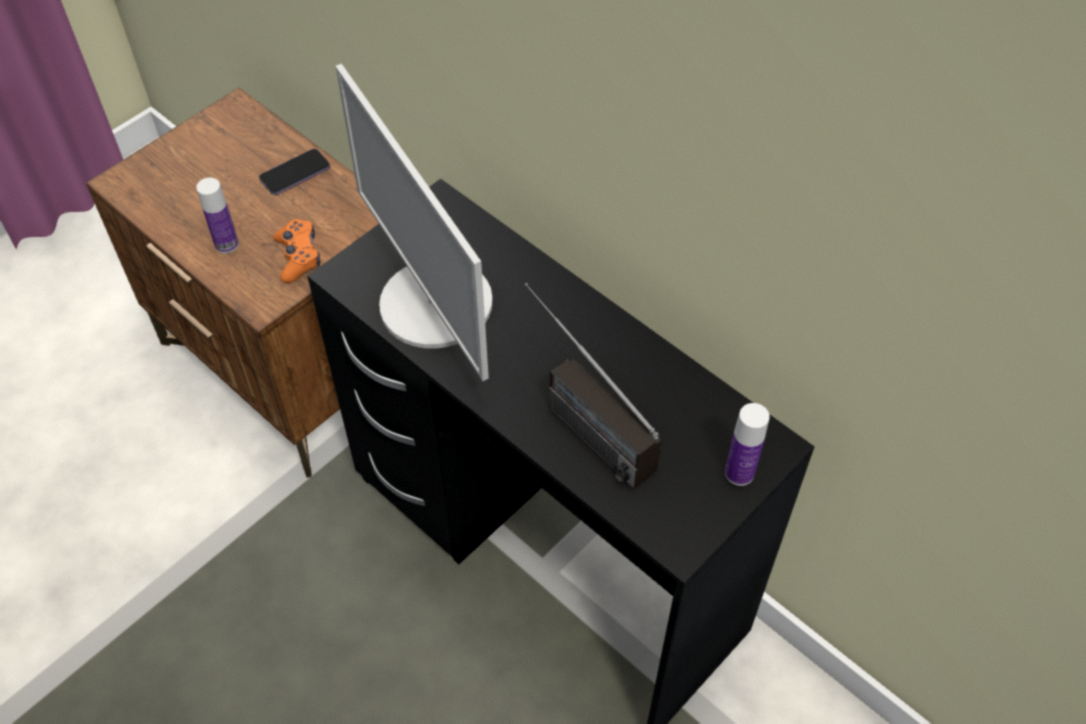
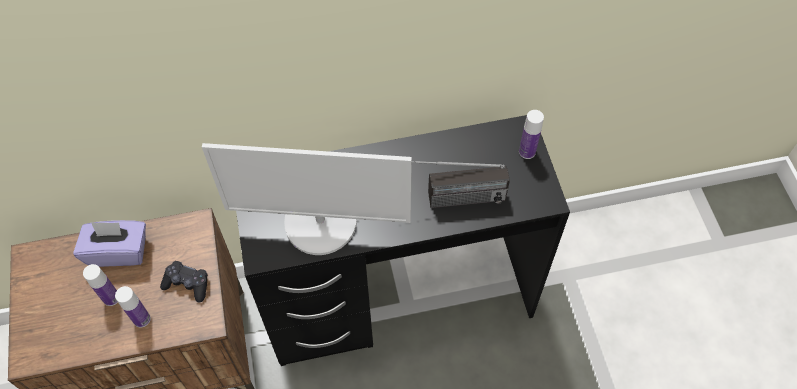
camera: 55 degrees left, 5 degrees up
(234, 203) = (111, 298): none -> bottle
(295, 174) = (119, 251): phone -> purple tissue box
(298, 257) = (187, 284): orange game controller -> black game controller

